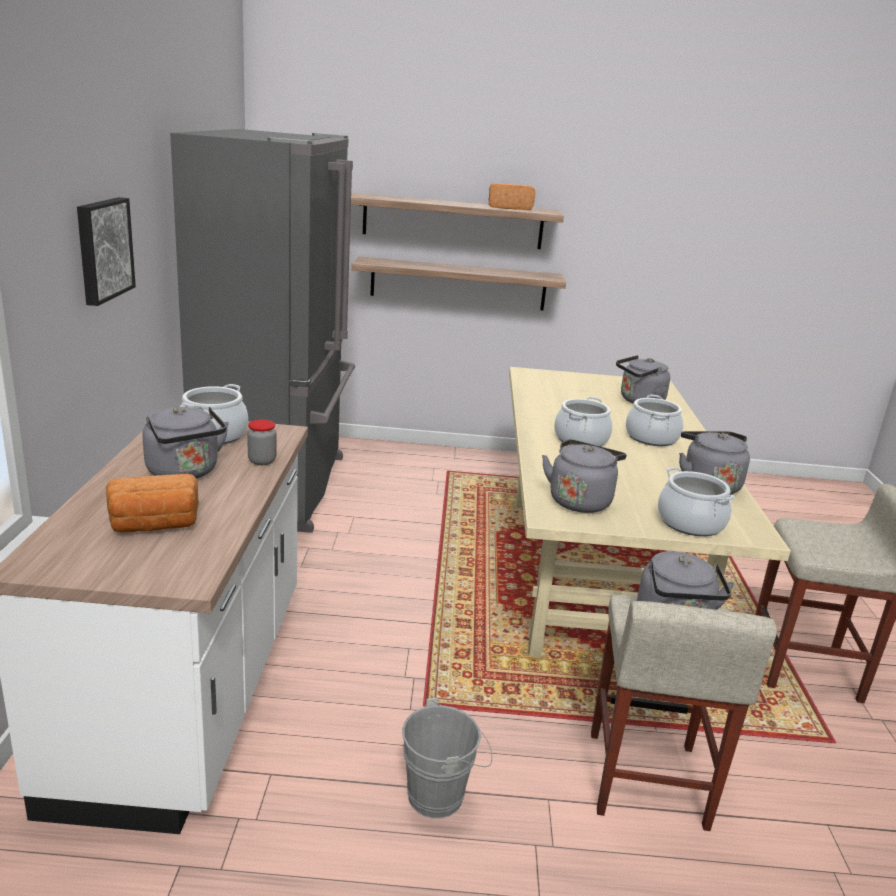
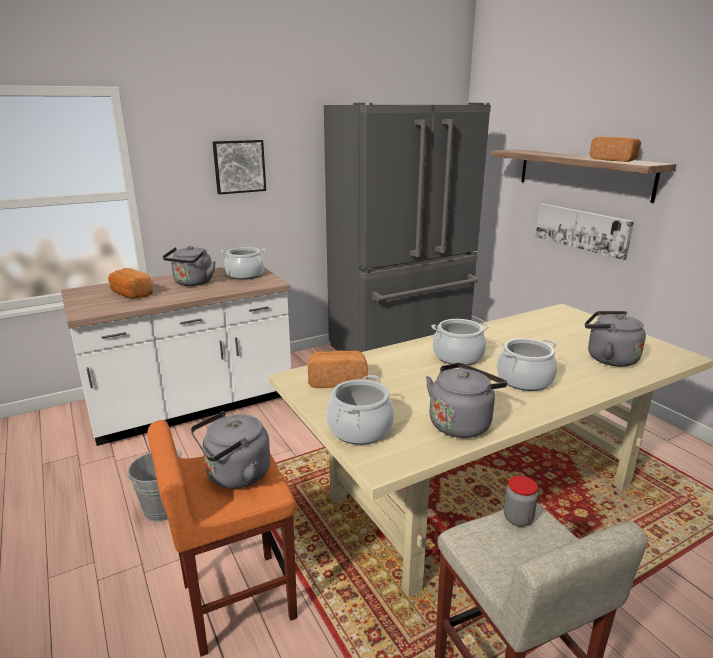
camera: 60 degrees right, 0 degrees up
(262, 461) = (227, 289): jar -> jar (518, 518)
(458, 284) = (582, 229): shelf -> picture
(580, 500) = (337, 380): grey kettle -> bread
(646, 780) = (236, 601): beige stool -> orange stool

